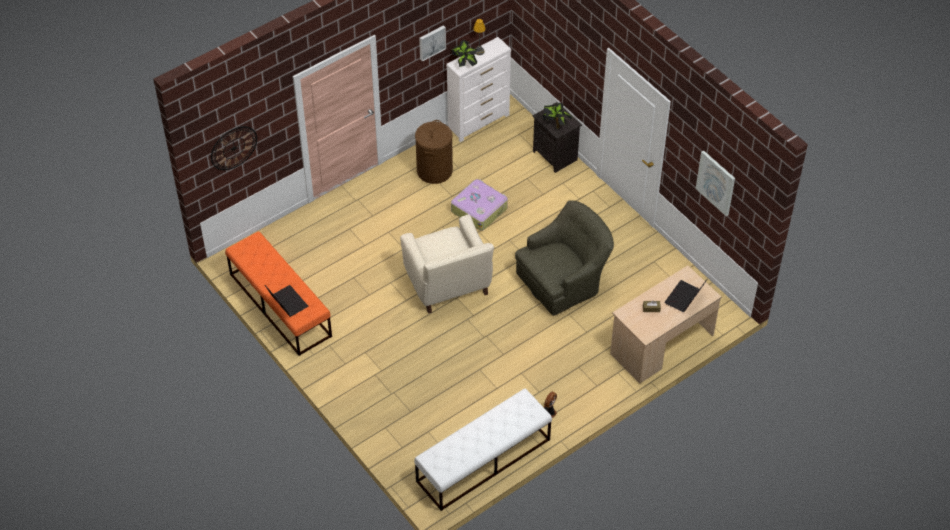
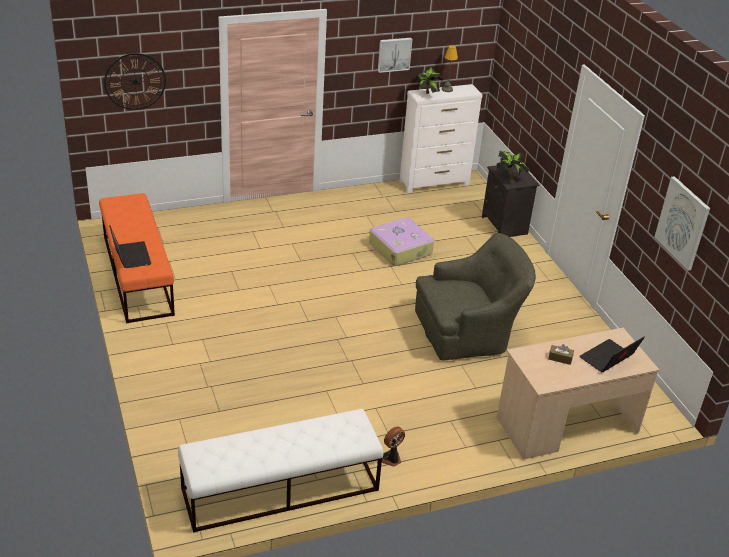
camera: 15 degrees right, 15 degrees down
(434, 170) = (368, 208): brown laundry basket -> none
(448, 284) = (332, 302): beige armchair -> none

